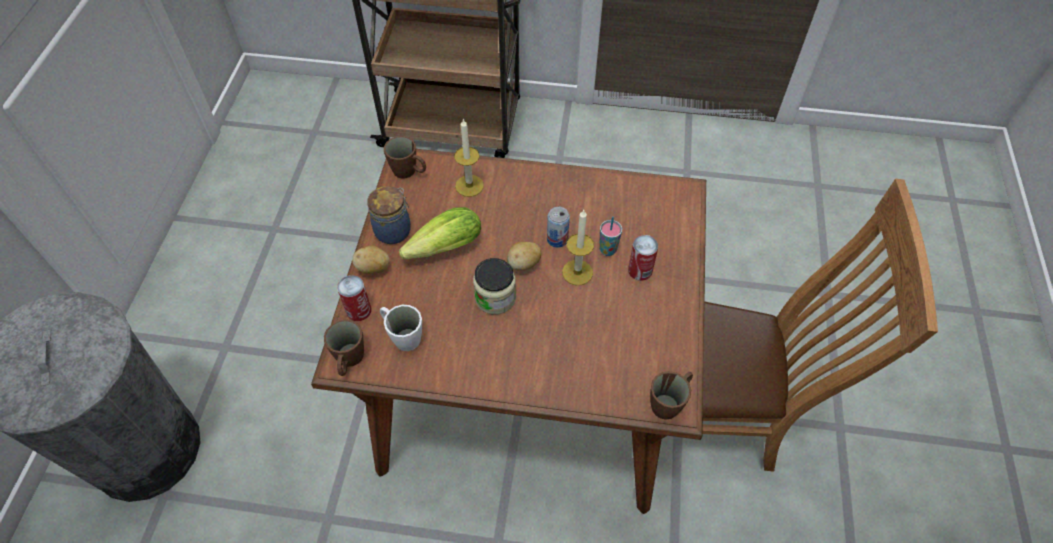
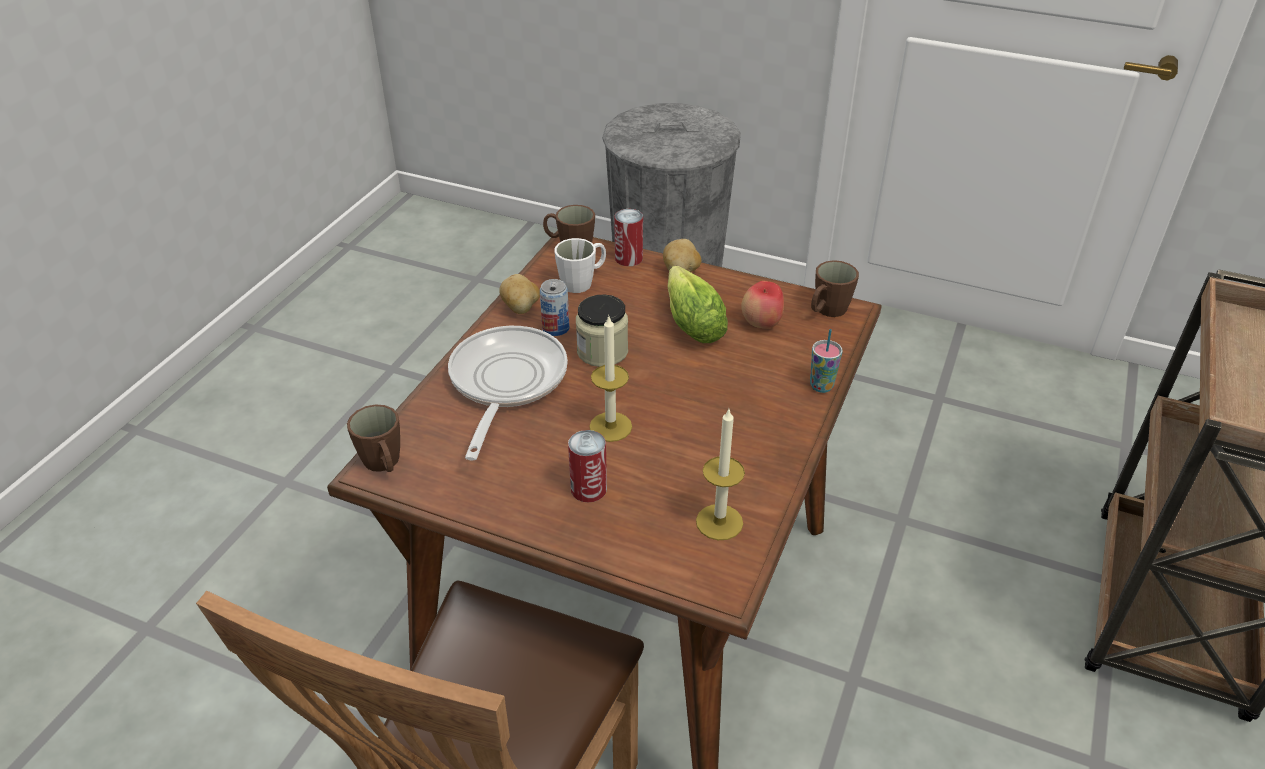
camera: 105 degrees right, 15 degrees down
(394, 230) = (732, 291): jar -> none
(434, 207) = (761, 324): none -> apple
(469, 185) = (791, 357): candle -> candle (719, 522)
(523, 264) = (643, 382): potato -> potato (521, 308)
(553, 352) = (505, 383): none -> frying pan
(557, 239) = (672, 419): can -> can (556, 328)
(608, 250) = (636, 464): cup -> cup (821, 386)

